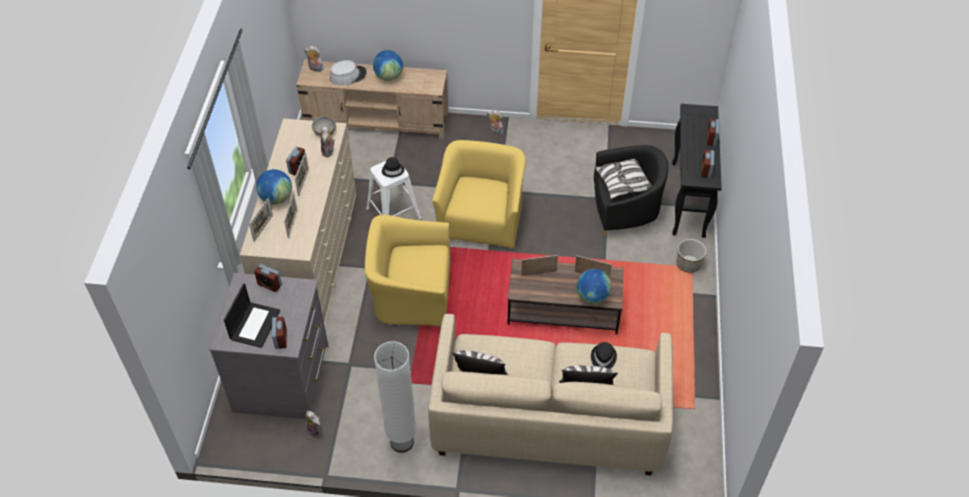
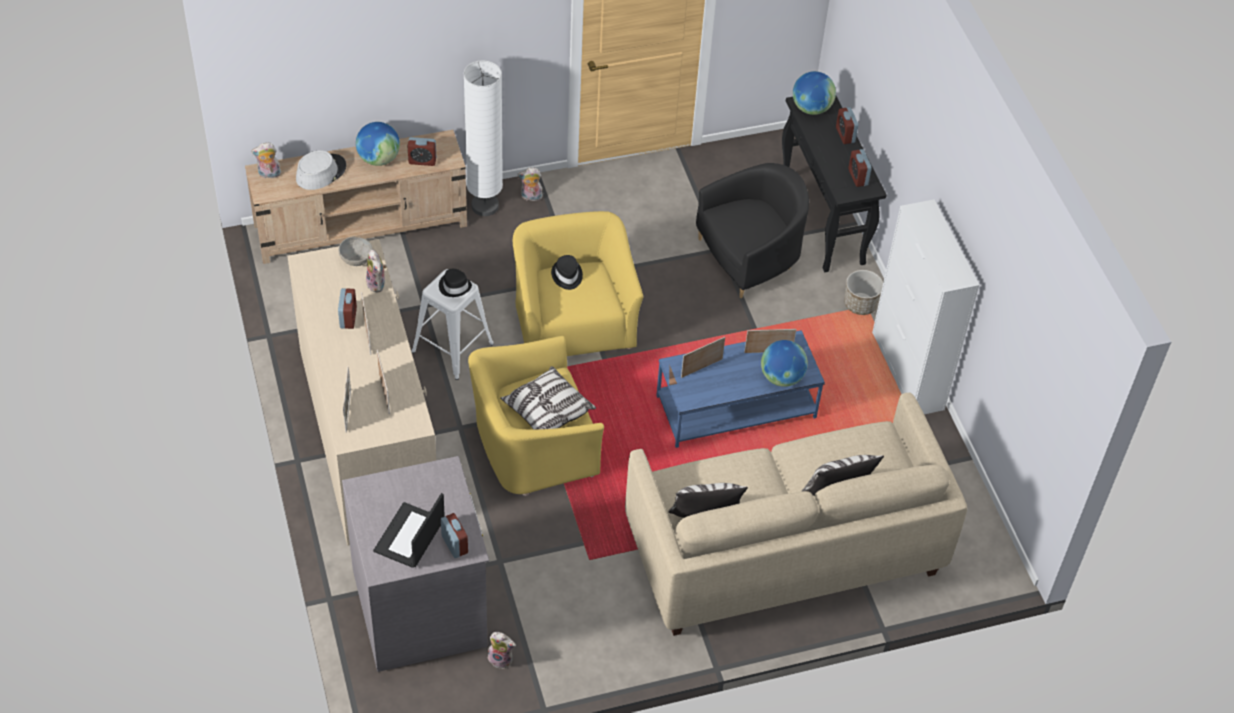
camera: 25 degrees left, 0 degrees up
(255, 324) = (409, 536): laptop -> laptop turned 150 degrees counterclockwise
(270, 285) = (400, 481): alarm clock -> alarm clock (422, 161)
(276, 198) = (342, 366): globe -> globe (811, 108)
(402, 442) = (618, 635): white floor lamp -> white floor lamp (485, 206)
(563, 310) = (735, 408): brown coffee table -> blue coffee table
(603, 358) = (838, 448): black hat -> black hat (567, 275)
(622, 184) = (746, 223): pillow -> pillow (547, 411)
(700, 321) = (907, 371): none -> white cabinet

